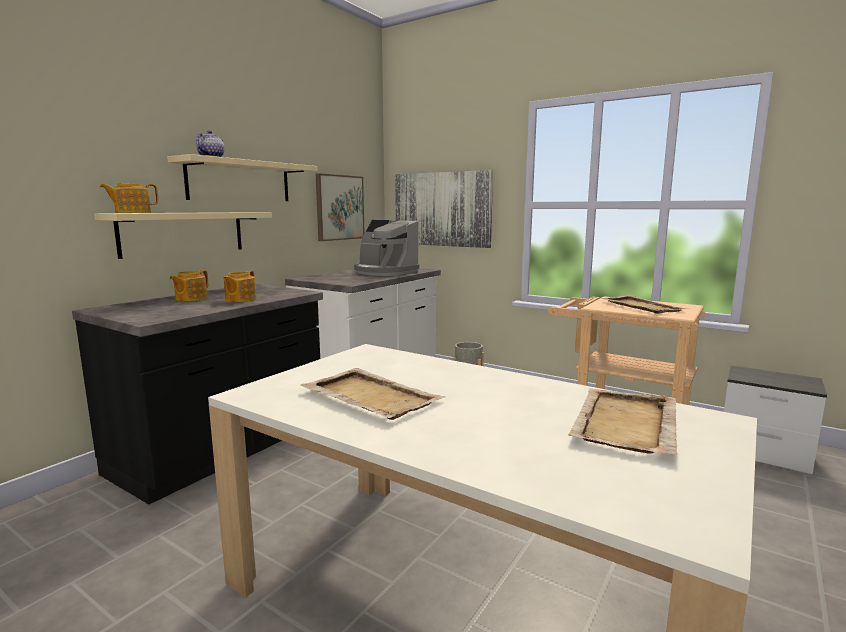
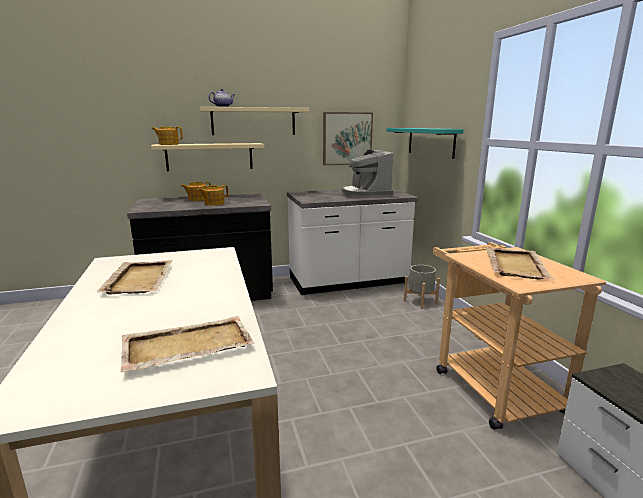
camera: 40 degrees right, 5 degrees up
(442, 209) = (430, 142): picture -> turquoise shelf

